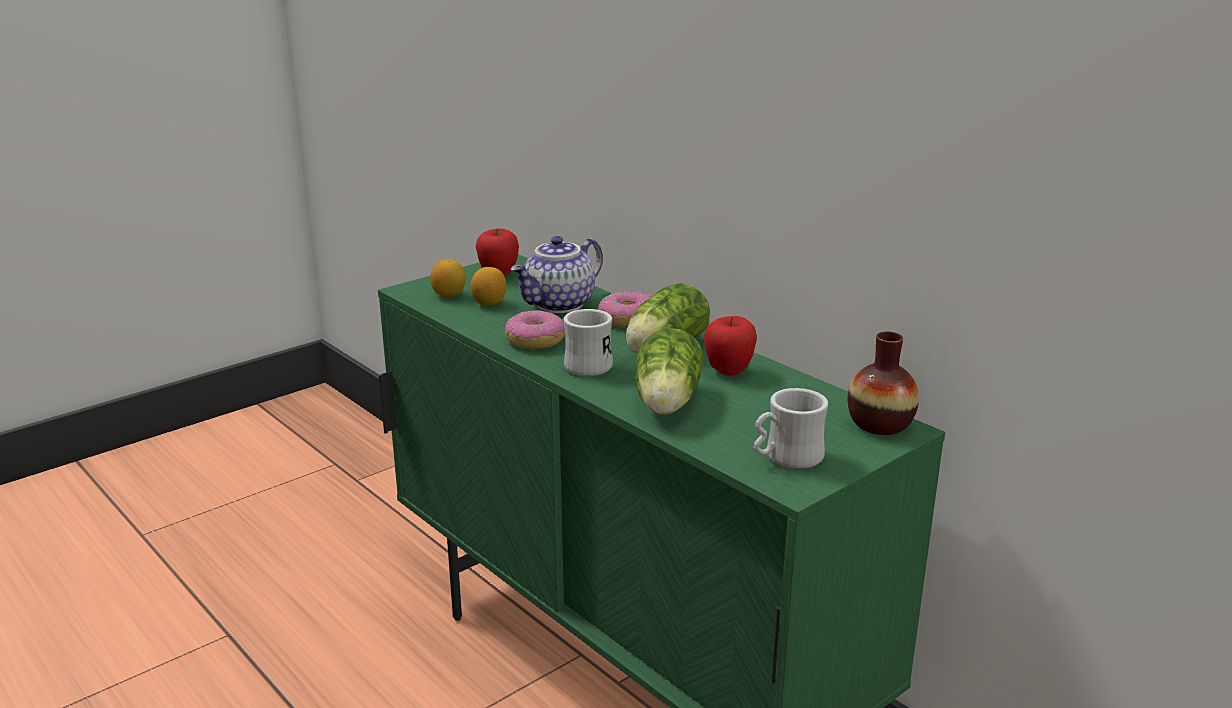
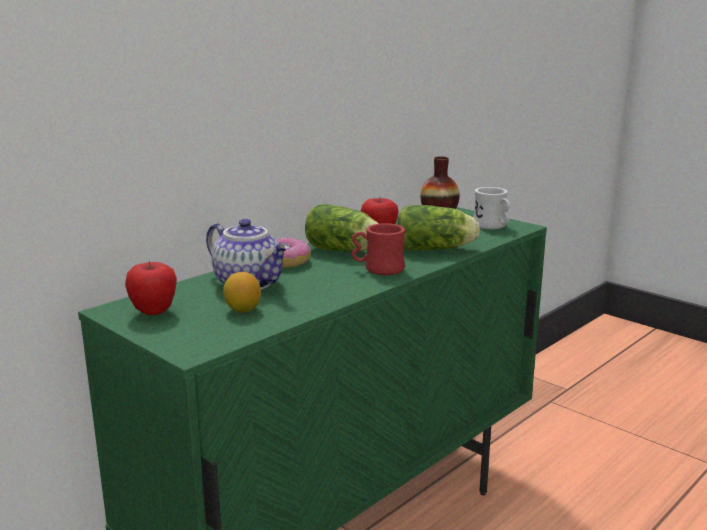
camera: 95 degrees left, 5 degrees down
(449, 295) = (215, 329): lemon -> none
(536, 340) = (335, 287): donut -> none
(590, 363) = (378, 269): white mug -> red mug

